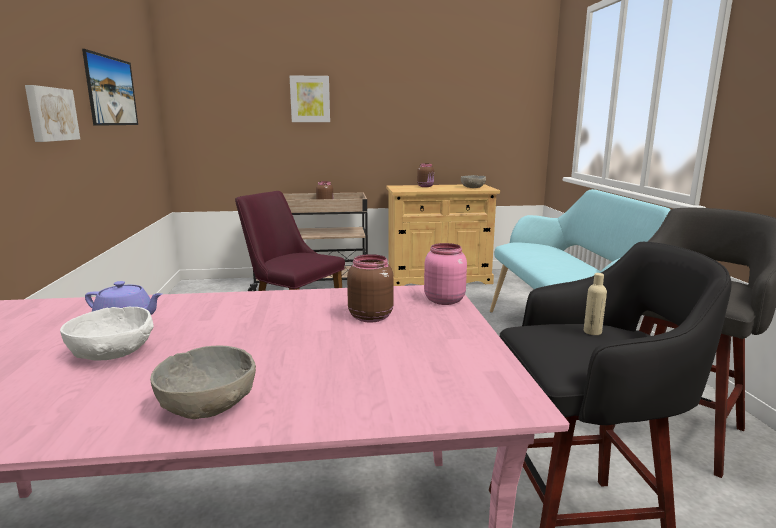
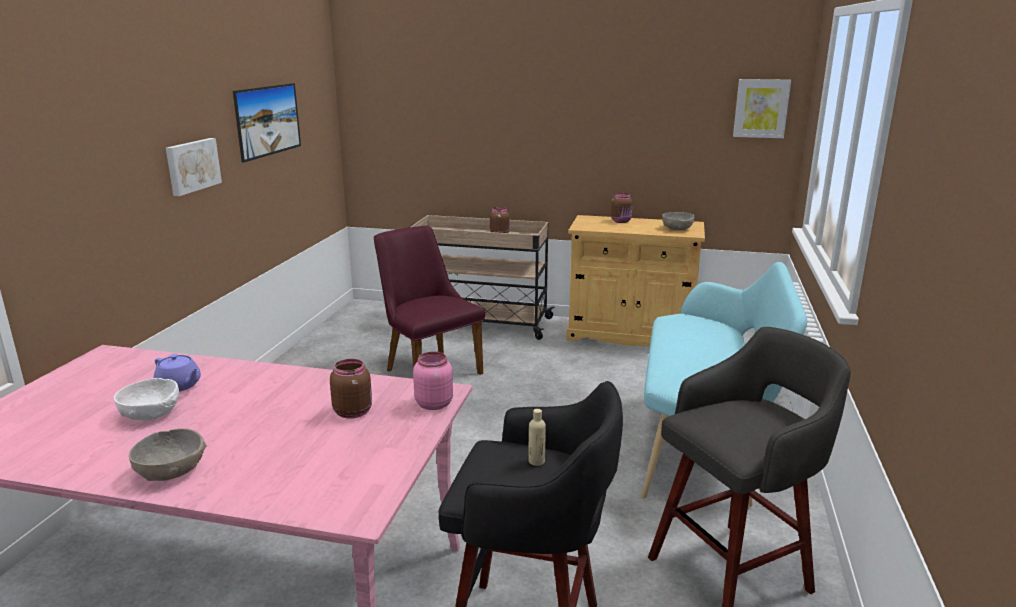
camera: 20 degrees right, 5 degrees up
(310, 99) = (493, 110): picture -> picture (761, 108)

